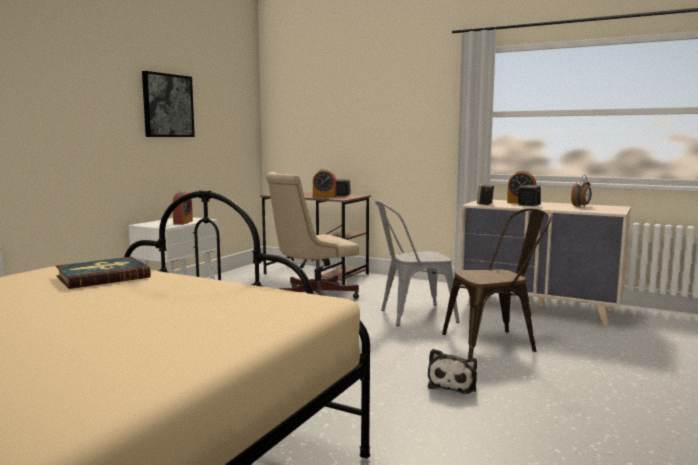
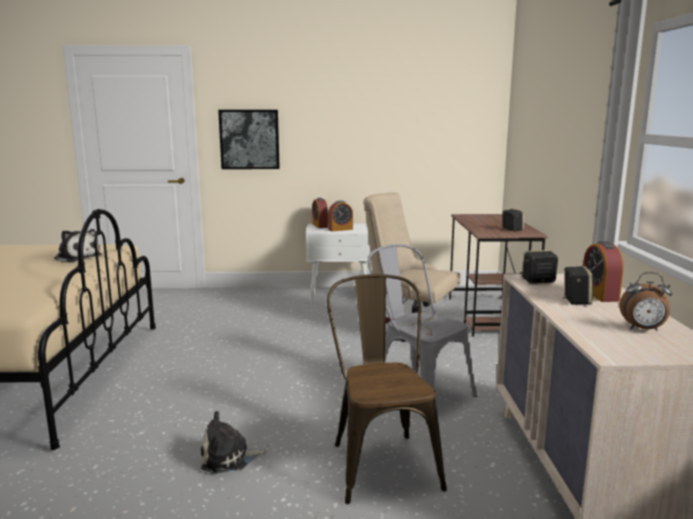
camera: 60 degrees right, 5 degrees up
(103, 277) = (76, 257): book -> plush toy
(168, 105) = (364, 118): picture -> picture (249, 139)
(324, 196) = (487, 227): alarm clock -> alarm clock (320, 226)
(495, 342) = (381, 460): brown chair -> brown chair turned 150 degrees counterclockwise

